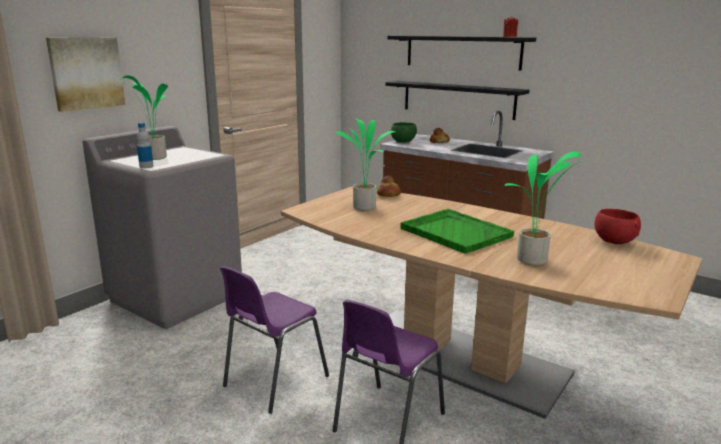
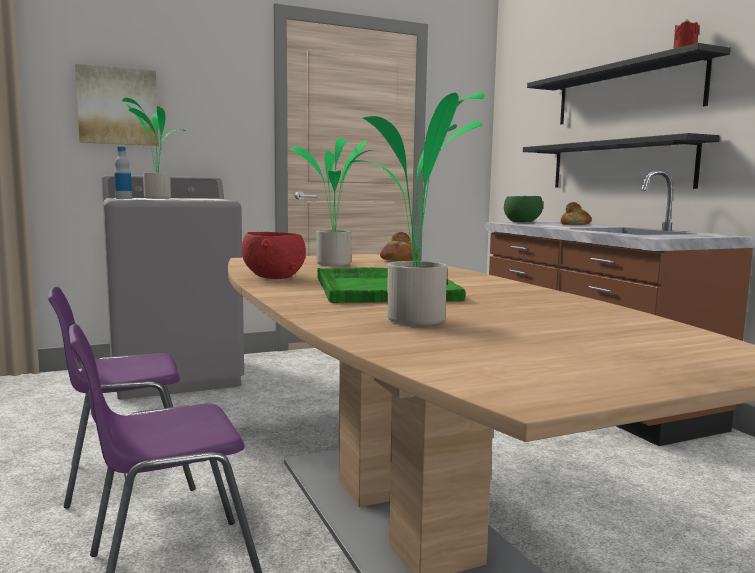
camera: 30 degrees right, 10 degrees down
(613, 241) = (653, 326): red bowl -> red bowl (274, 277)

